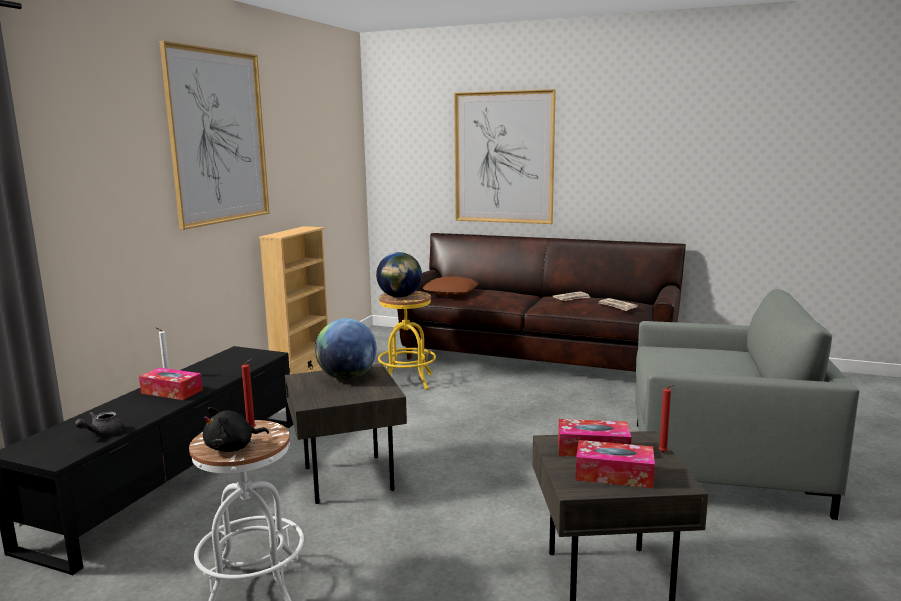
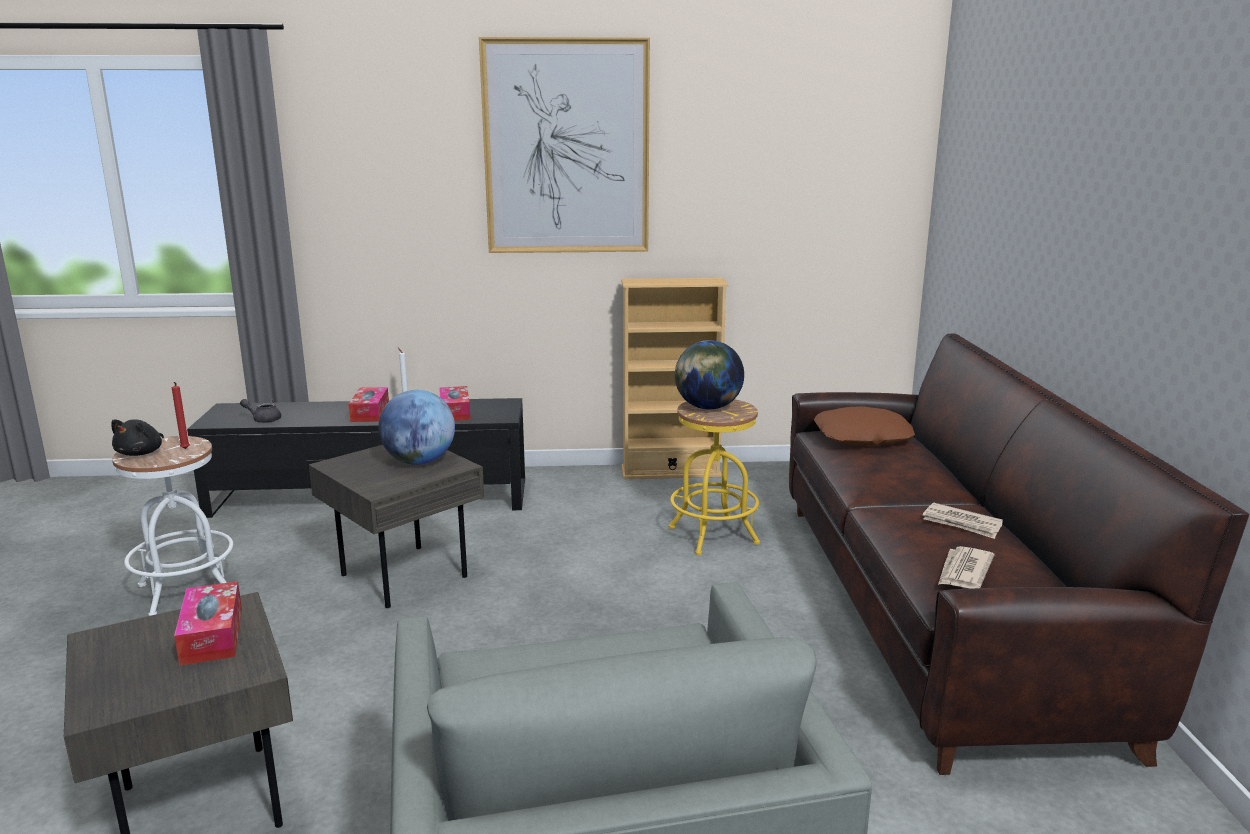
camera: 65 degrees right, 5 degrees up
(233, 448) = (141, 453): black plush toy -> black plush toy turned 105 degrees counterclockwise
(503, 157) = (1046, 216): picture -> none
(614, 474) = (130, 659): tissue box -> tissue box (455, 412)
(664, 453) = (199, 689): red candle -> none

